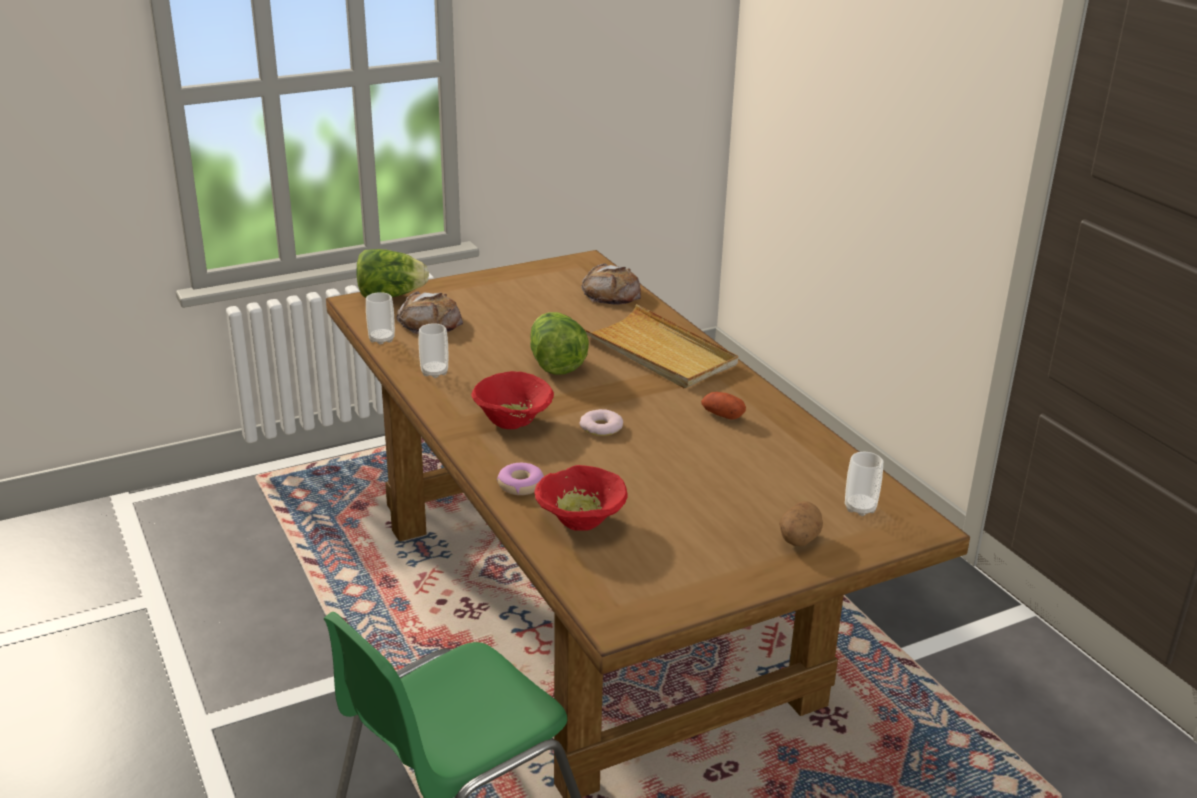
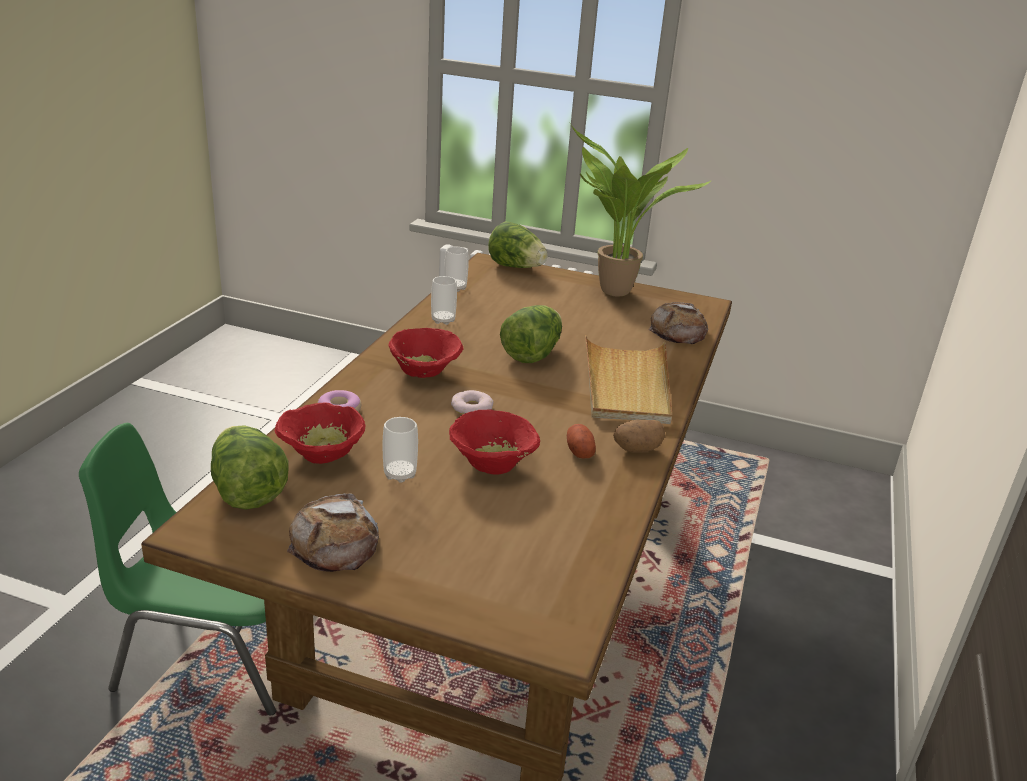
camera: 45 degrees right, 0 degrees up
(430, 322) = (508, 291): bread -> bread (335, 543)
(511, 283) = (614, 294): none -> potted plant
(590, 576) = (247, 491): none -> lettuce
(692, 455) = (493, 463): none -> red bowl
(798, 540) = (434, 571): potato -> potato (636, 449)
(860, 508) = (537, 585): cup -> cup (400, 474)

